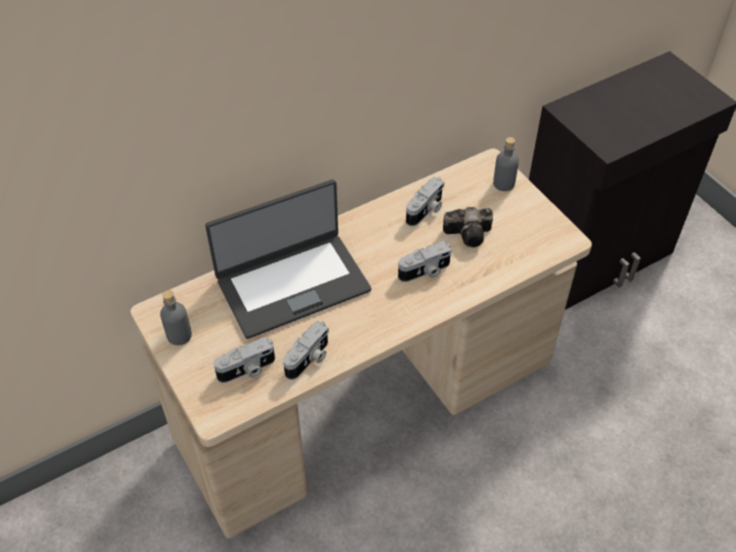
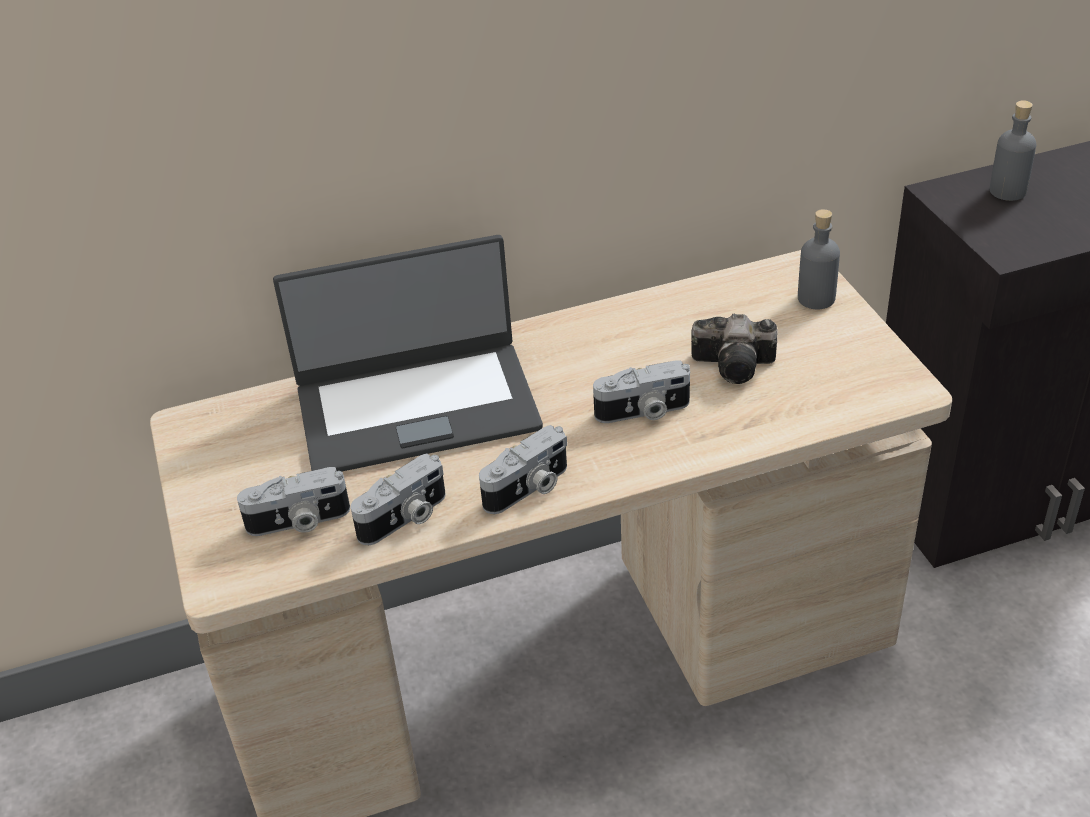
camera: 15 degrees right, 10 degrees down
(179, 335) = (211, 459): grey bottle -> grey bottle (1007, 191)
(426, 210) = (671, 325): camera -> camera (529, 488)

